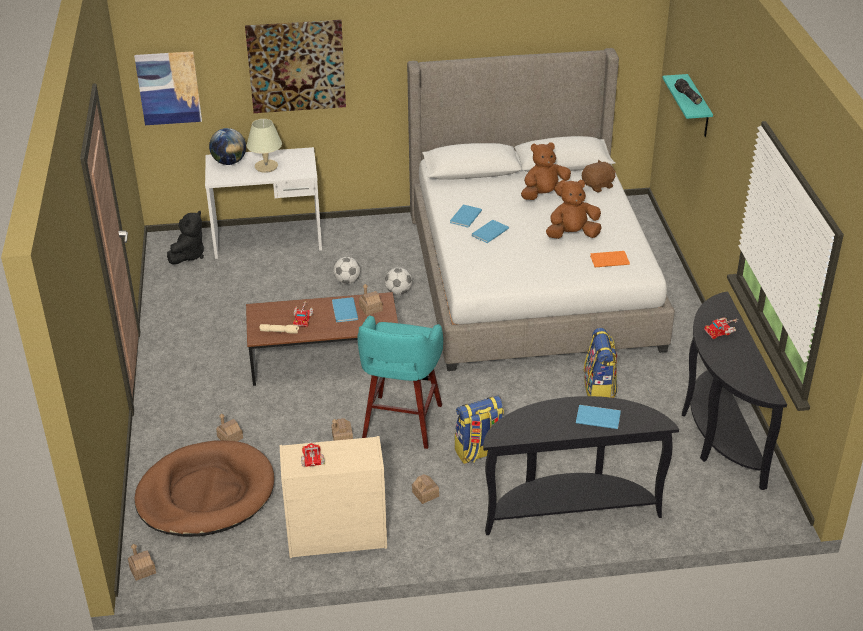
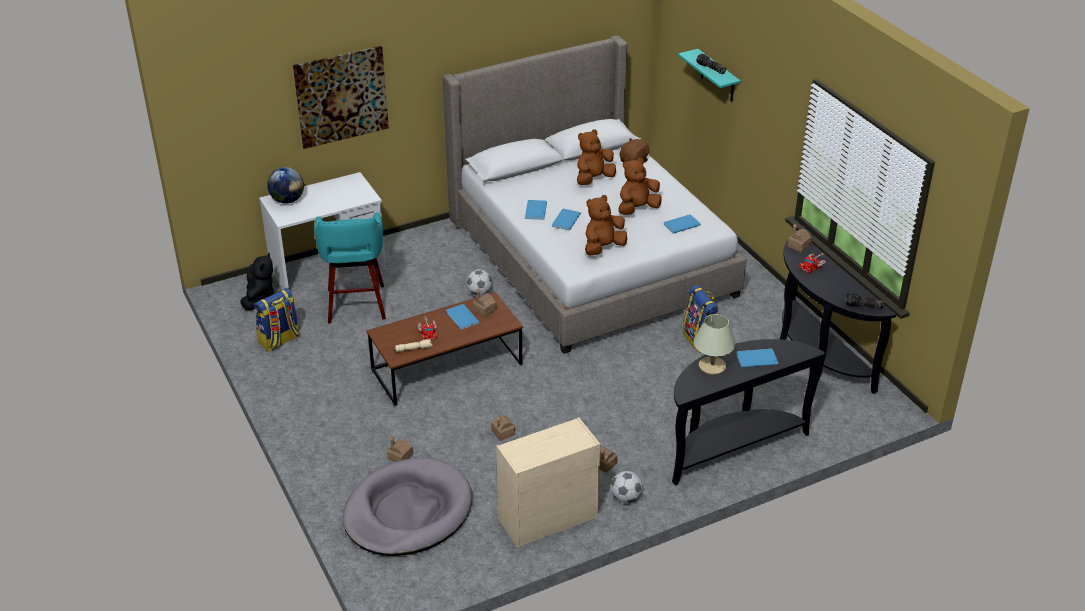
camera: 20 degrees left, 0 degrees up
(142, 570) = (389, 593): toy house -> toy house (799, 246)
(168, 88) = (221, 137): picture -> none
(206, 494) = (408, 512): brown dog bed -> grey dog bed
(266, 166) = (326, 198): beige table lamp -> beige table lamp (711, 366)
(312, 461) = (534, 452): toy truck -> none
(347, 281) = (426, 292): football -> football (626, 497)
(401, 423) = (548, 408): turquoise stool -> turquoise stool (356, 305)
(479, 452) = (630, 417): backpack -> backpack (280, 340)
(512, 268) = (603, 248): none -> brown plush toy
(608, 259) = (680, 224): orange book -> blue book
(753, 387) = (863, 306): none -> flashlight

